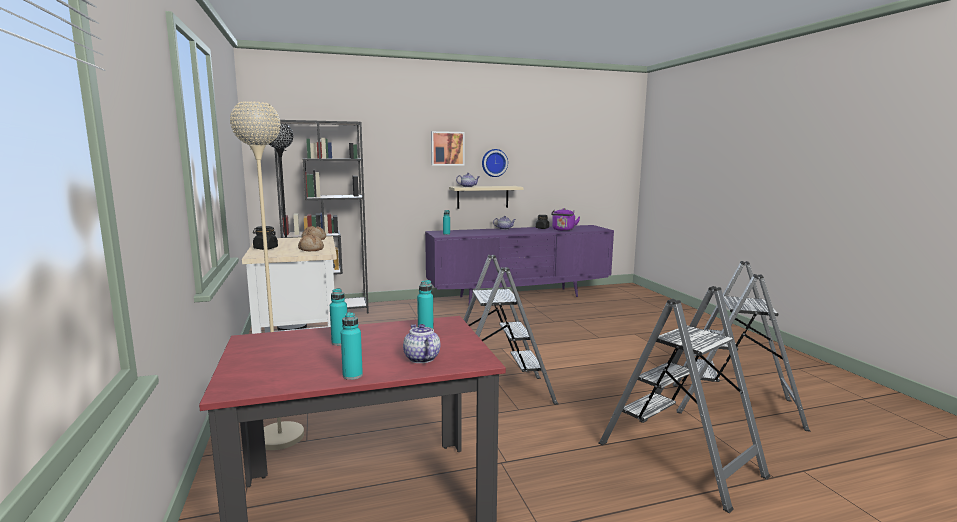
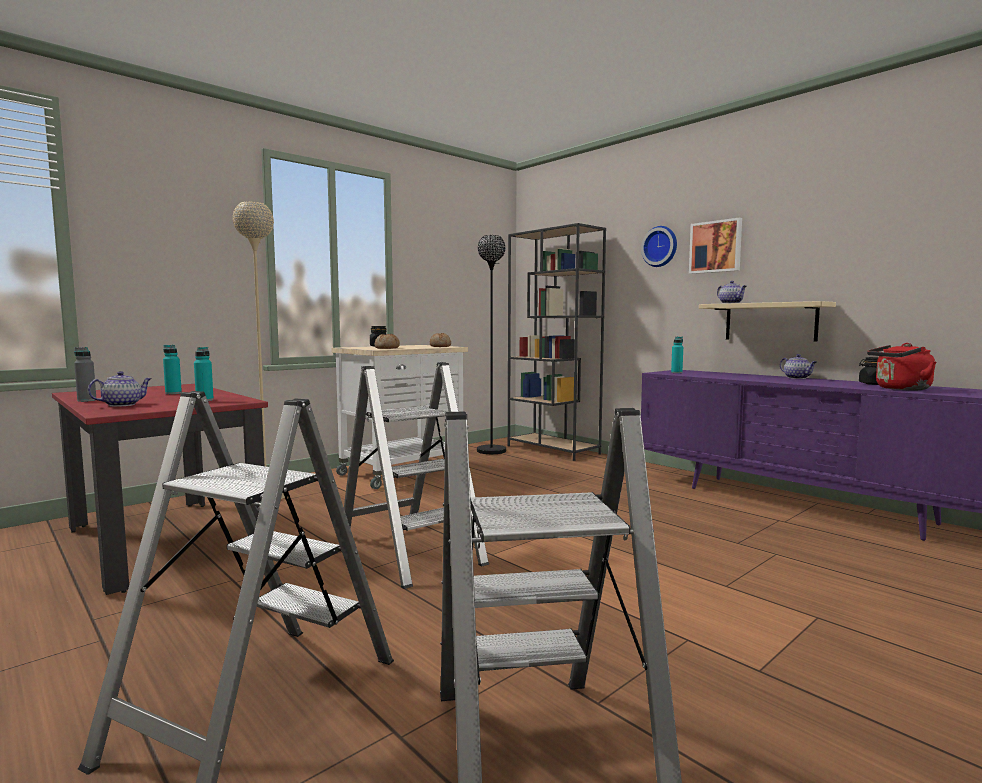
camera: 65 degrees right, 5 degrees down
(352, 375) = (87, 400): turquoise bottle -> grey bottle
(494, 163) = (794, 263): wall clock -> wall clock (660, 246)
(563, 230) = (900, 389): purple kettle -> red kettle

